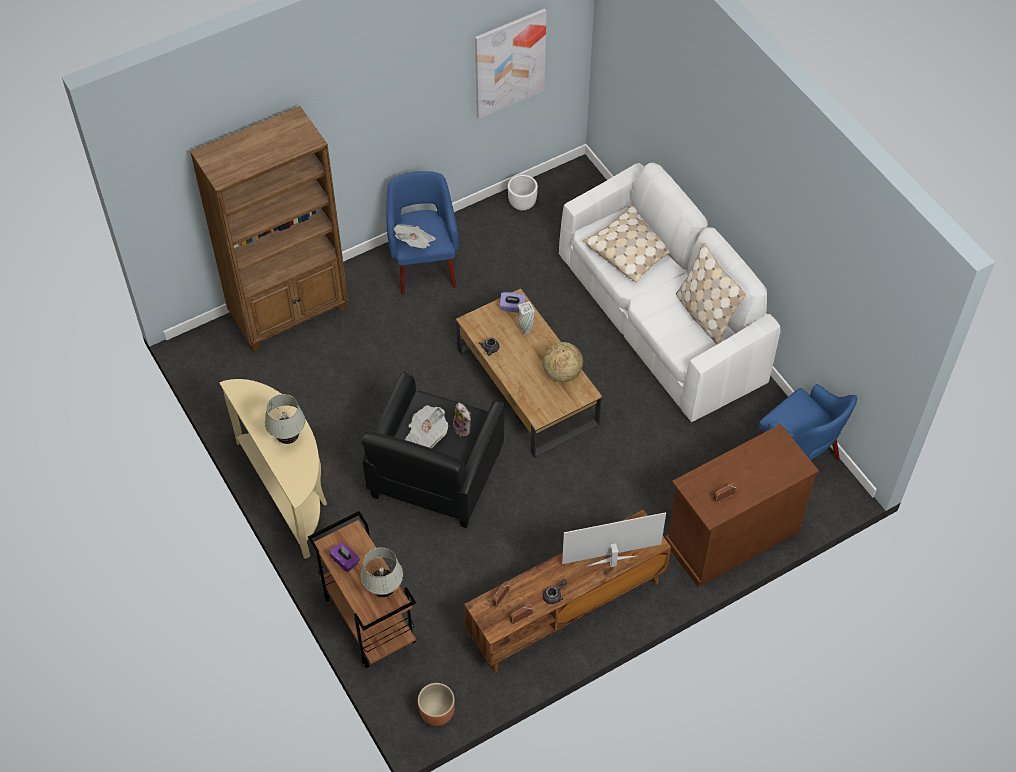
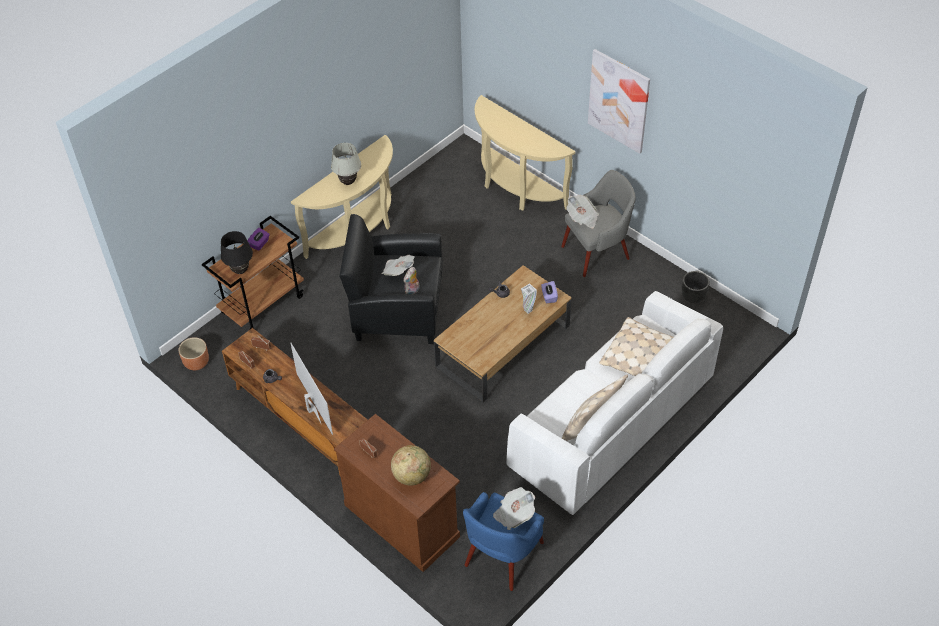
camera: 75 degrees right, 5 degrees down
(290, 313) = (515, 188): brown bookcase -> beige console table
(384, 590) = (240, 270): white table lamp -> black table lamp
(424, 265) = (596, 252): blue armchair -> grey armchair
(509, 63) = (728, 173): picture -> picture (619, 101)
(522, 204) = (693, 297): white planter -> black planter
(562, 373) = (494, 344): globe -> globe (412, 475)
(795, 408) = (514, 514): none -> newspaper

